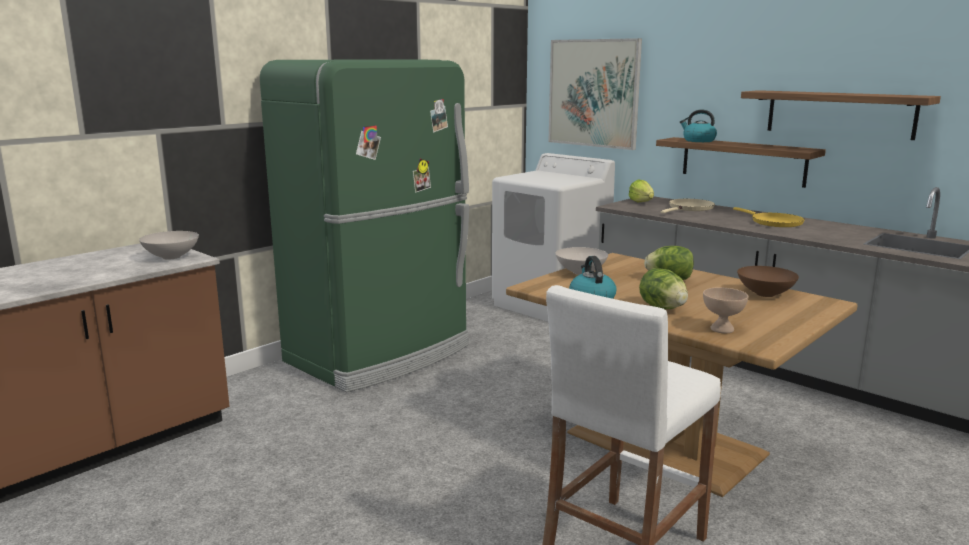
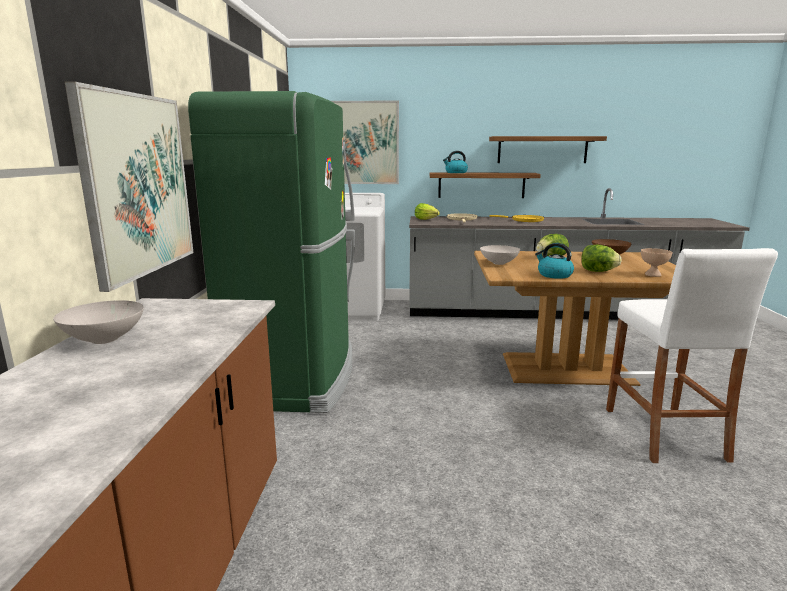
camera: 40 degrees left, 0 degrees up
(172, 257) = (220, 309): white bowl -> white bowl (106, 339)
(180, 146) = (138, 185): none -> picture

